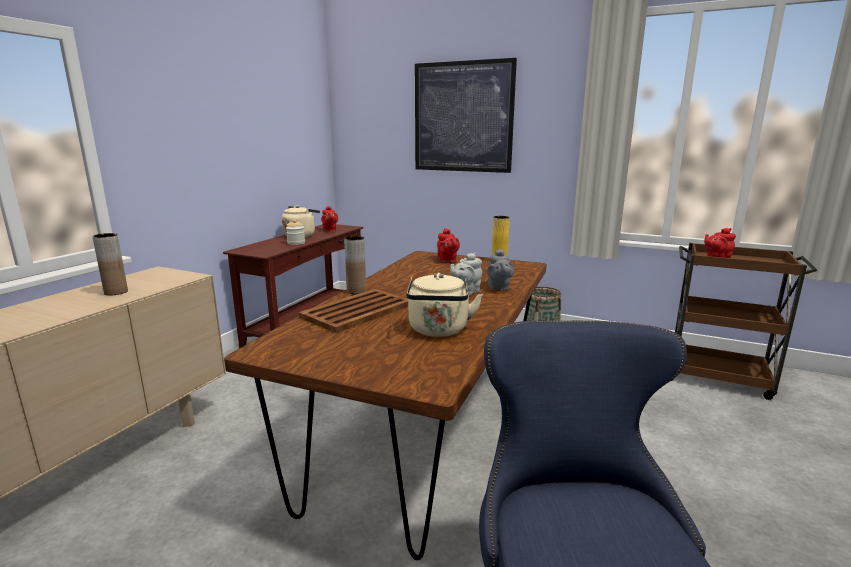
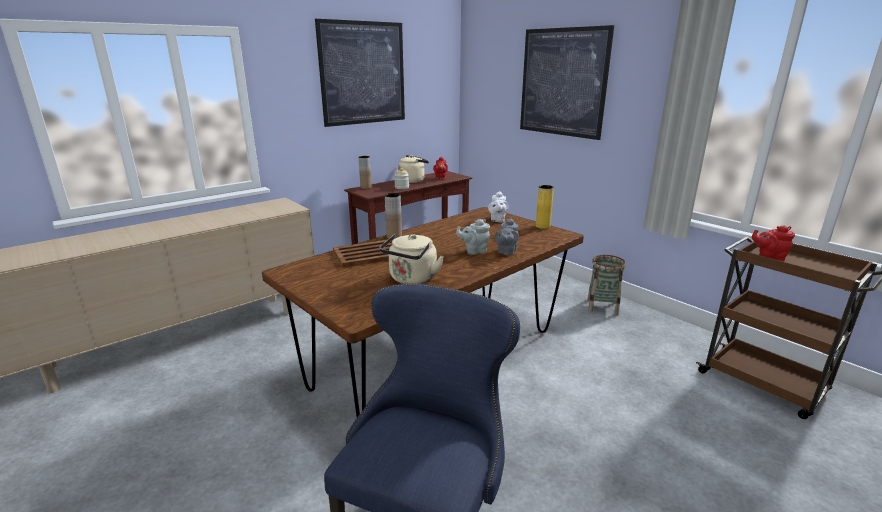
camera: 25 degrees right, 5 degrees up
(116, 292) = (243, 214): brown vase -> brown vase (366, 188)
(234, 106) = (363, 73): none -> picture
(447, 261) = (497, 220): red teapot -> white teapot

